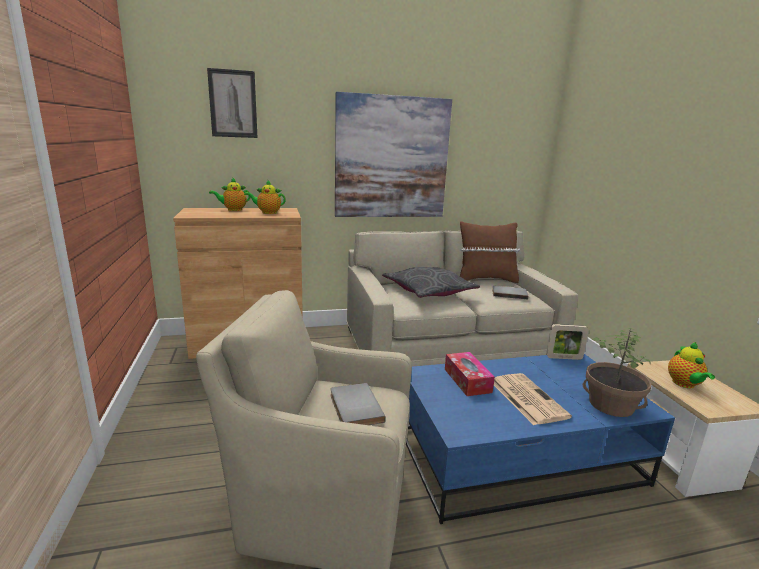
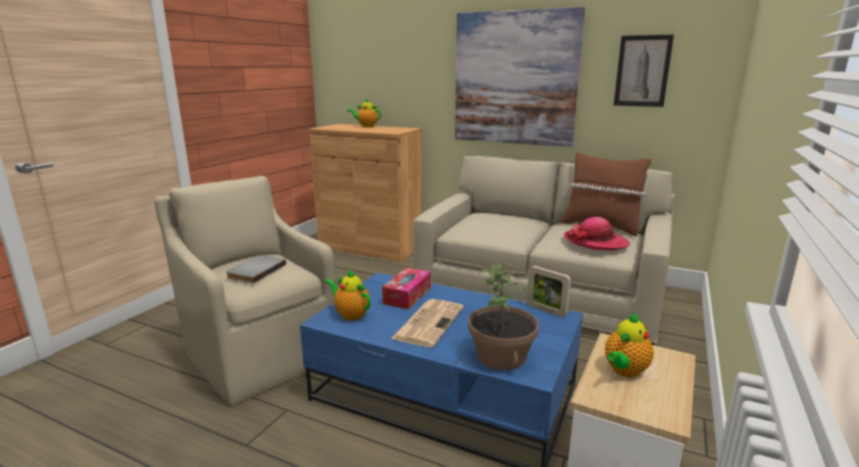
camera: 40 degrees right, 0 degrees up
(233, 104) = (375, 33): picture -> picture (642, 71)
(267, 212) = (383, 129): teapot -> teapot (350, 314)
(428, 291) = (507, 223): grey pillow -> none
(509, 293) = (595, 242): grey book -> hat

